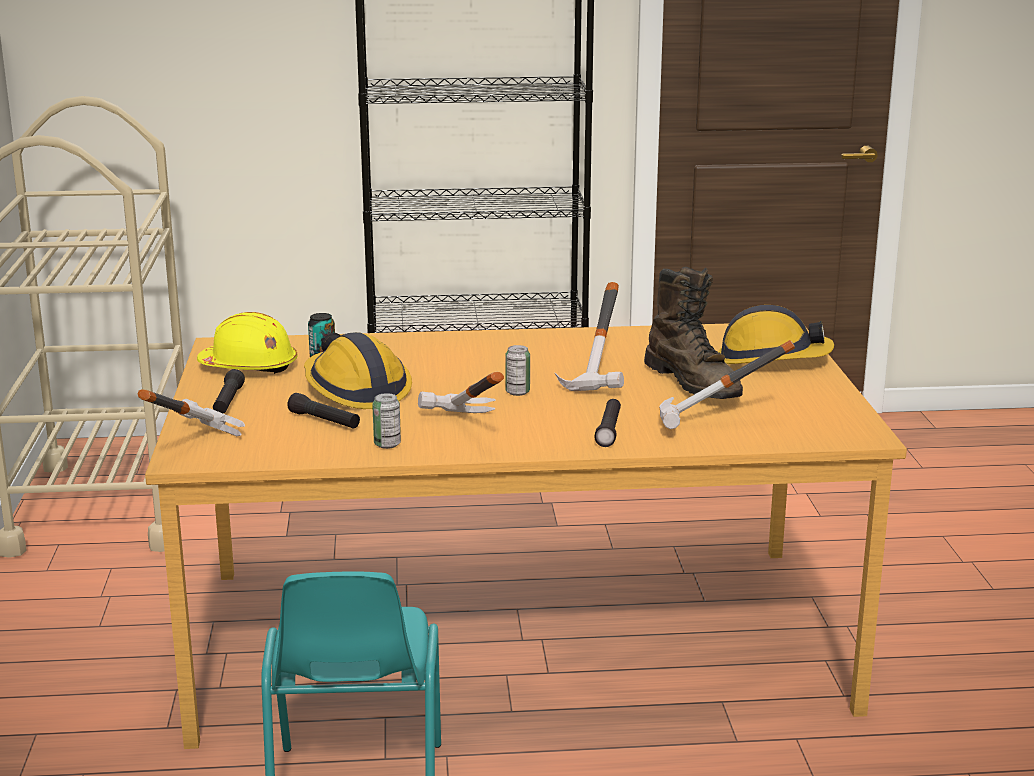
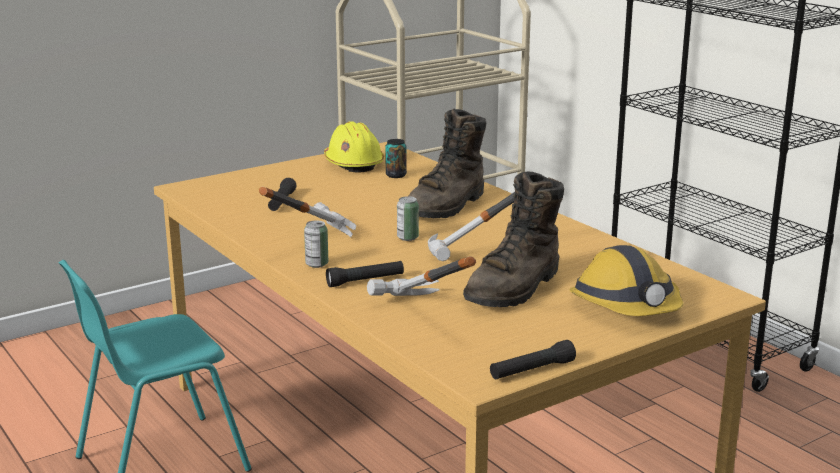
camera: 60 degrees right, 0 degrees up
(180, 448) = (198, 183): hammer -> none
(228, 401) = (286, 174): black flashlight -> black flashlight (532, 370)
(355, 389) = (349, 196): hard hat -> none
(387, 444) = (259, 226): can -> can (317, 264)
(453, 360) = (447, 206): none -> brown boot

